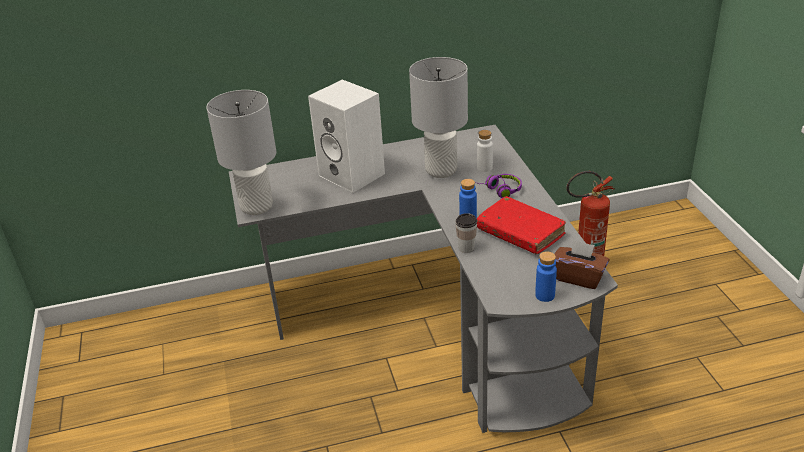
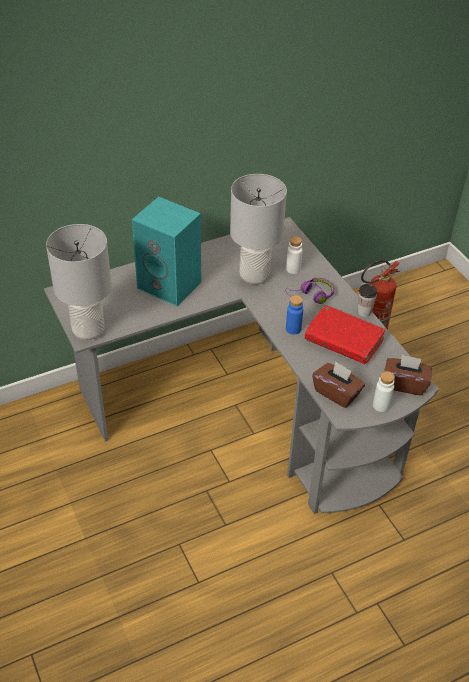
camera: 15 degrees left, 10 degrees up
(353, 174) = (171, 285): white speaker -> turquoise speaker
(466, 248) = (300, 361): cup -> cup (364, 312)
(497, 280) = (336, 393): none -> brown tissue box
(545, 295) = (381, 405): blue bottle -> white bottle

